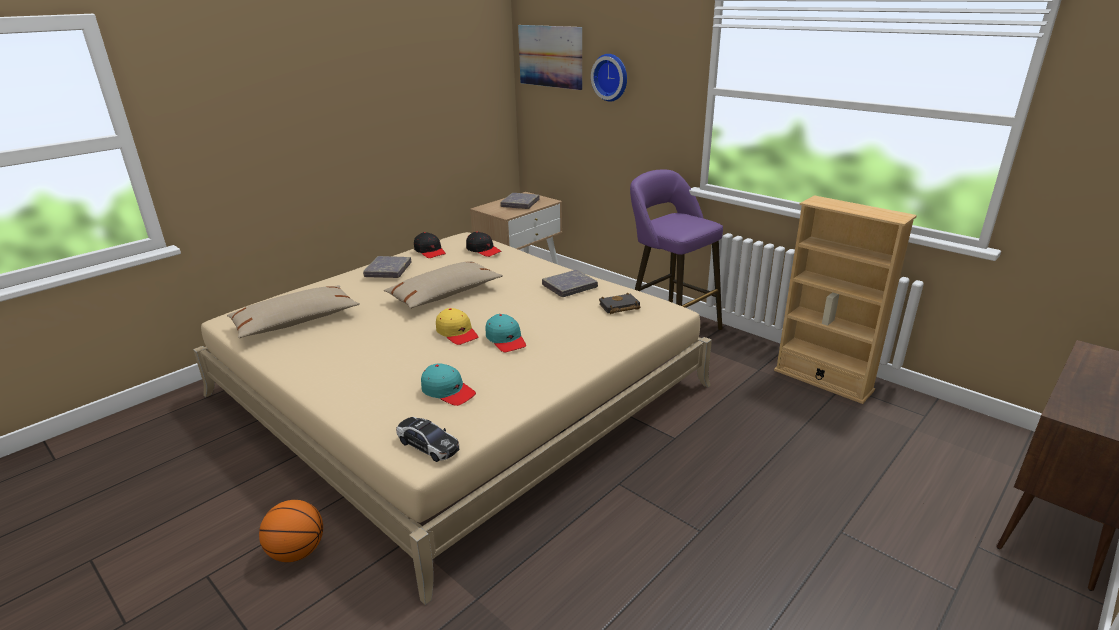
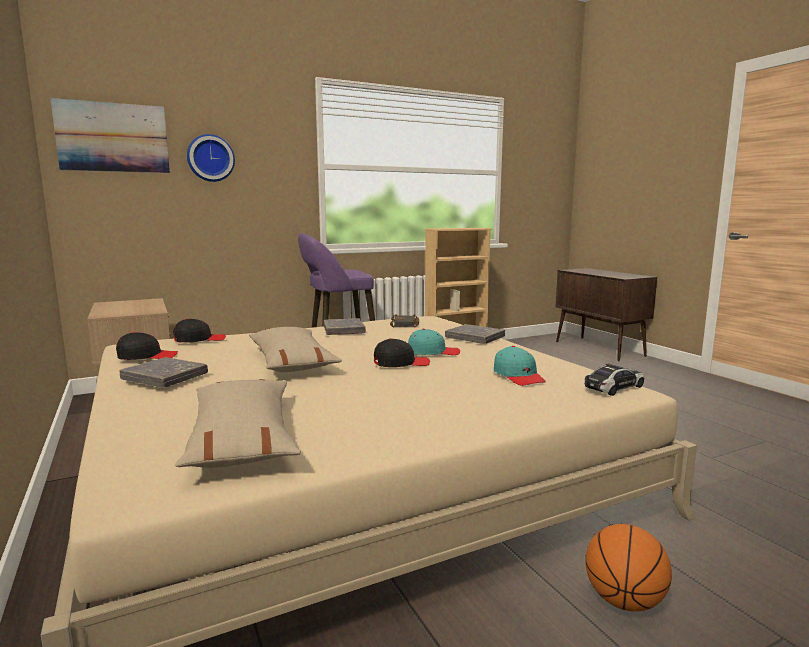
camera: 70 degrees left, 15 degrees down
(448, 391) = (518, 376): turquoise cap -> turquoise cap turned 105 degrees clockwise
(457, 333) = (401, 363): yellow cap -> black cap
(520, 204) = (131, 306): grey book -> grey book (474, 338)

